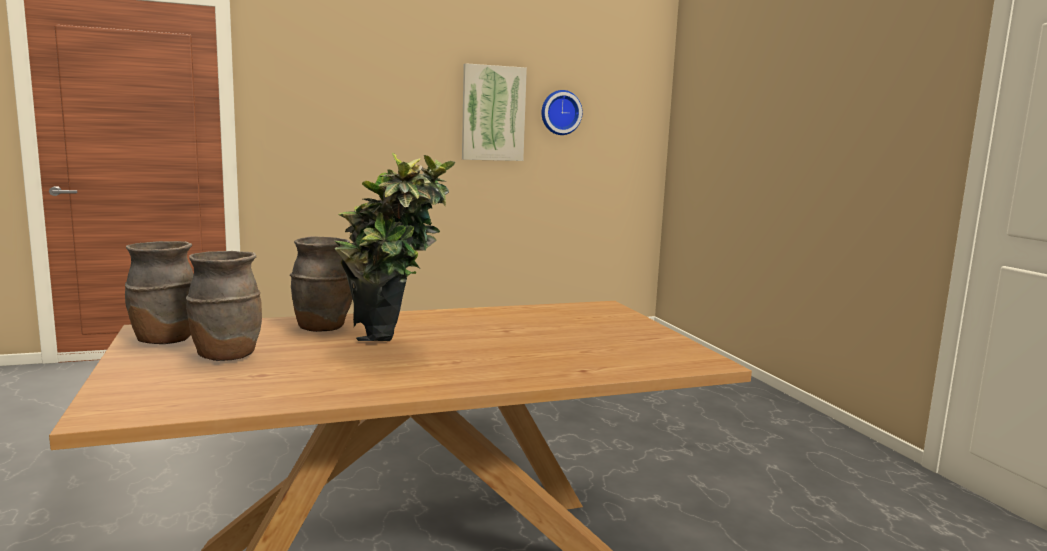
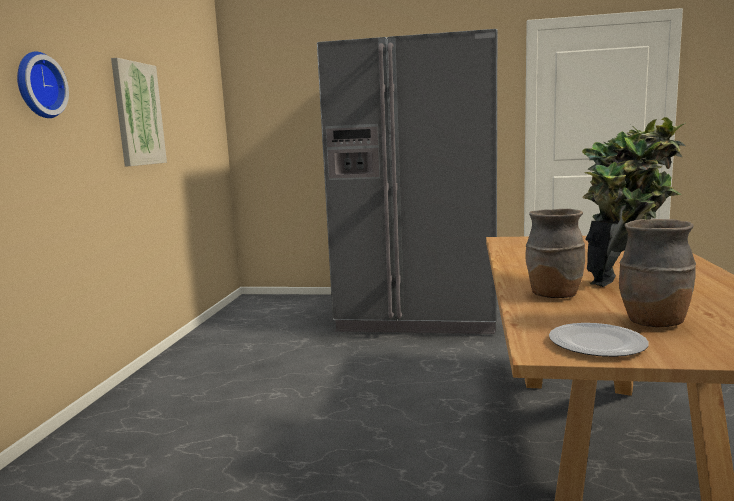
camera: 60 degrees left, 0 degrees up
(164, 341) = (596, 344): brown vase -> plate
(560, 112) = (176, 112): wall clock -> wall clock (38, 85)
(718, 409) = (418, 314): none -> grey fridge

